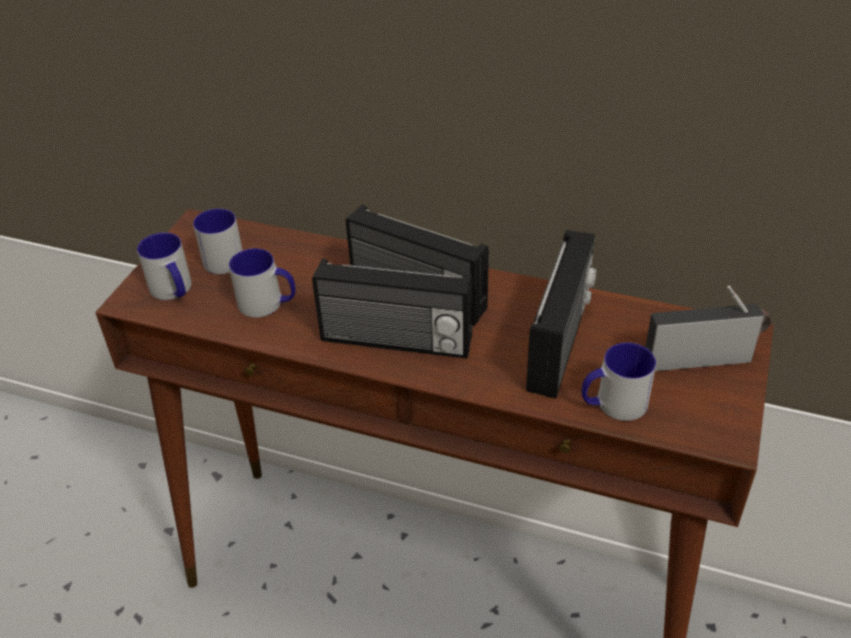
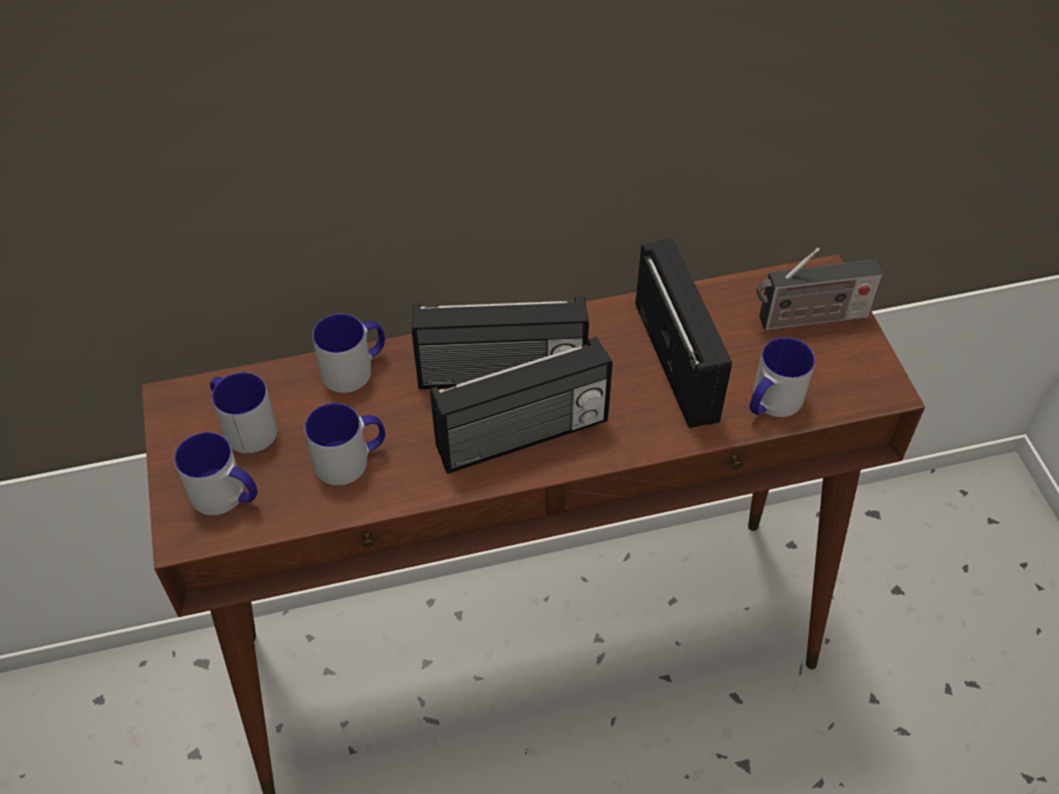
camera: 35 degrees left, 10 degrees up
(323, 251) = (355, 368): none -> mug
(701, 359) = (808, 319): radio -> radio turned 150 degrees counterclockwise

